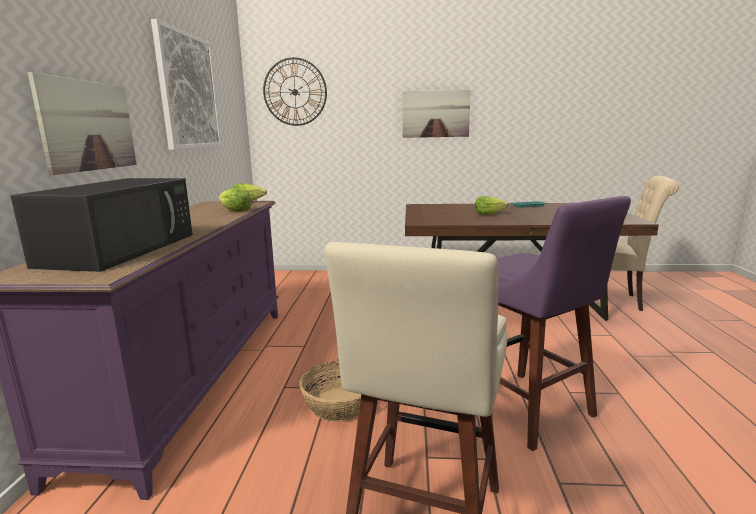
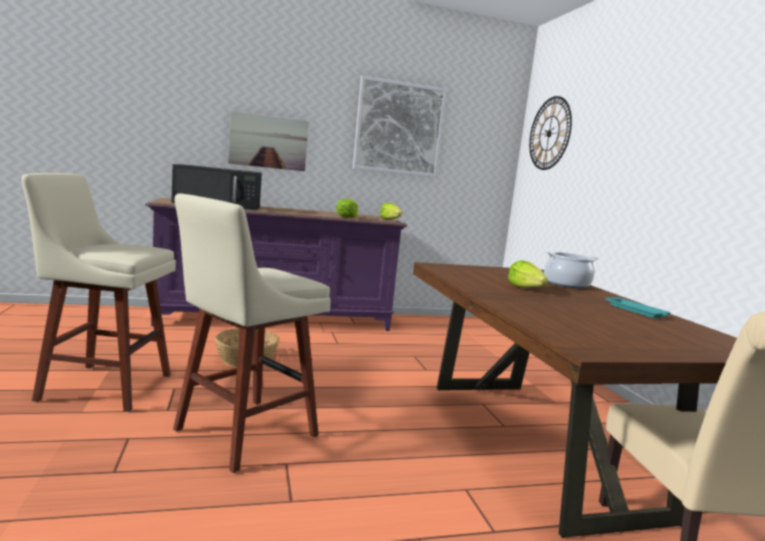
camera: 70 degrees right, 5 degrees down
(435, 114) = (664, 160): picture -> none
(462, 206) = (566, 284): none -> cooking pot
(528, 410) = (243, 434): purple stool -> beige stool

